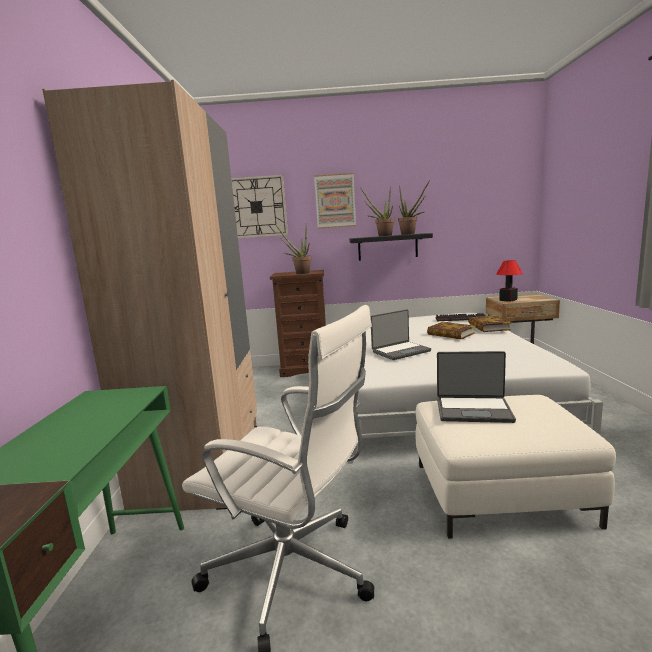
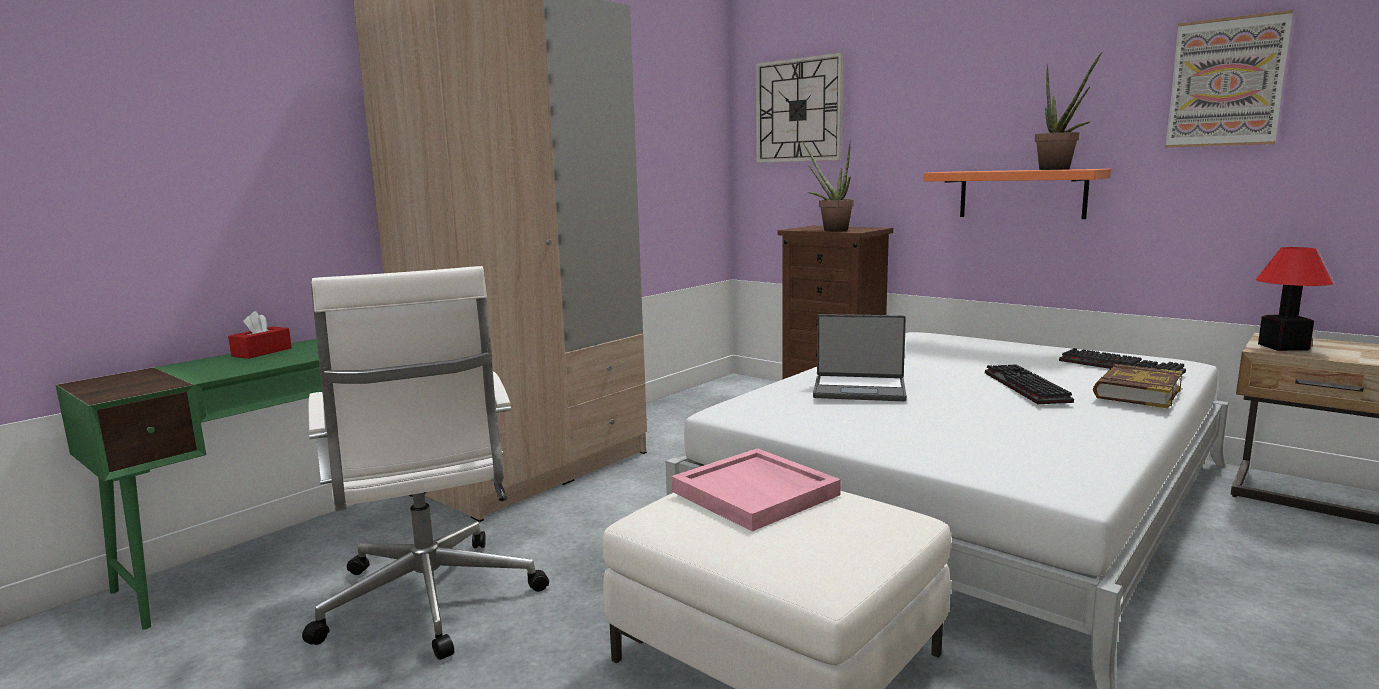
camera: 40 degrees right, 0 degrees up
(41, 434) = (262, 352): none -> red tissue box
(335, 201) = (927, 99): picture -> picture (1226, 82)
(382, 236) = (998, 170): potted plant -> none
(387, 247) = (1021, 194): black shelf -> orange shelf
(451, 334) = (1022, 386): book -> keyboard
(473, 410) = (756, 493): laptop -> pink tray

